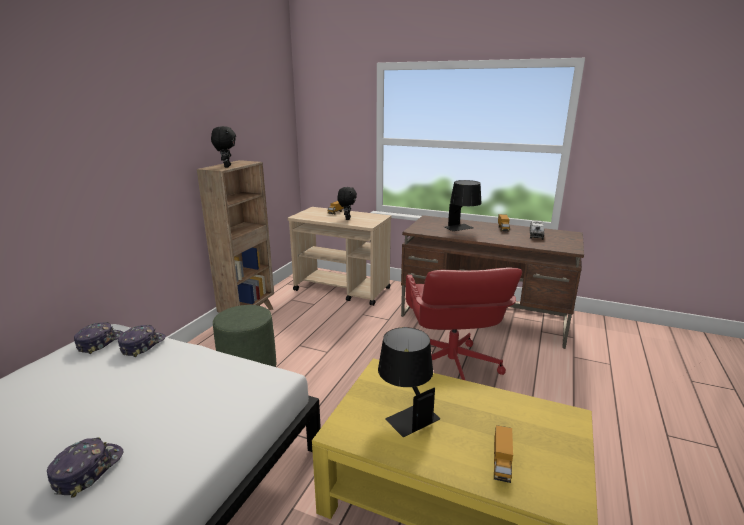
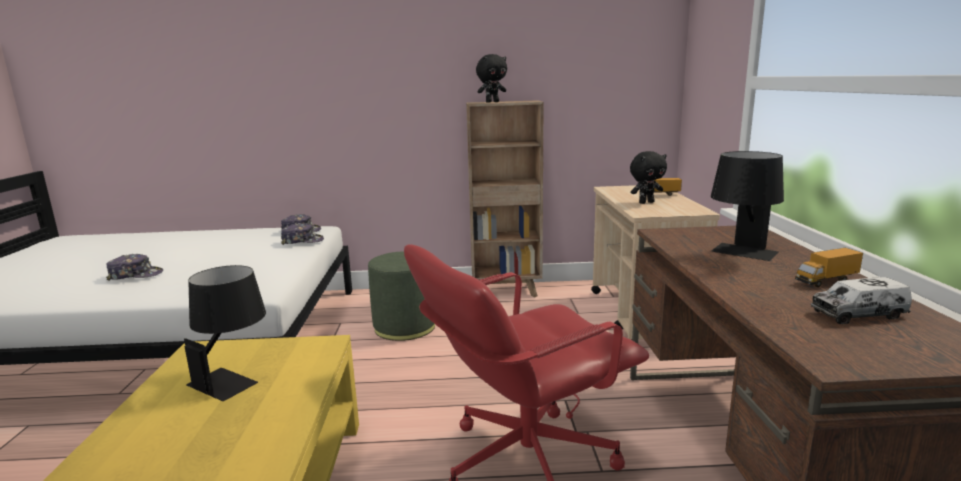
camera: 65 degrees right, 5 degrees down
(501, 463) = (125, 461): toy truck -> none

